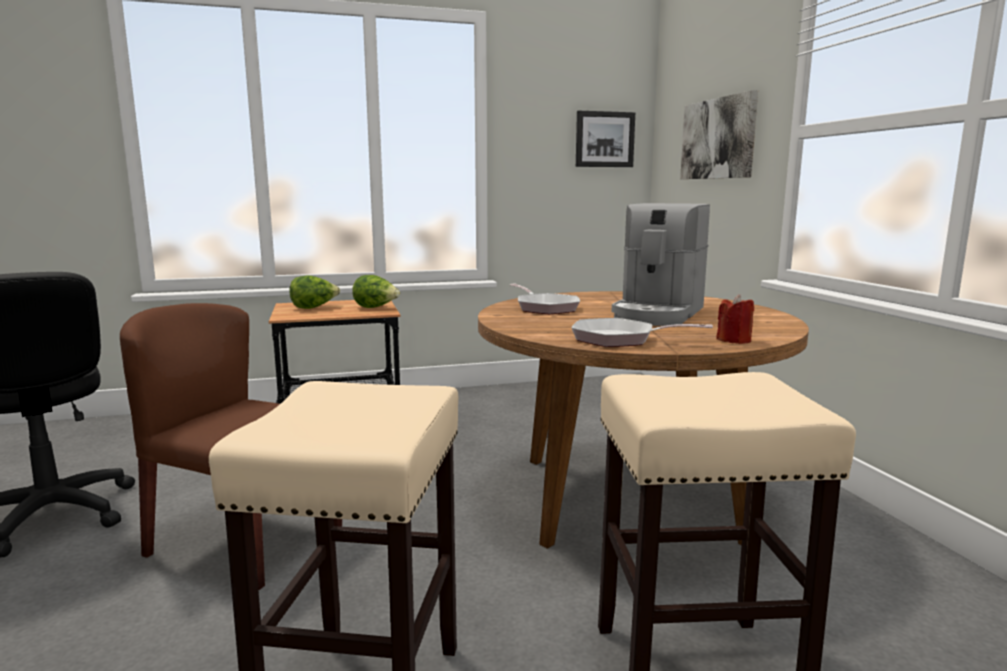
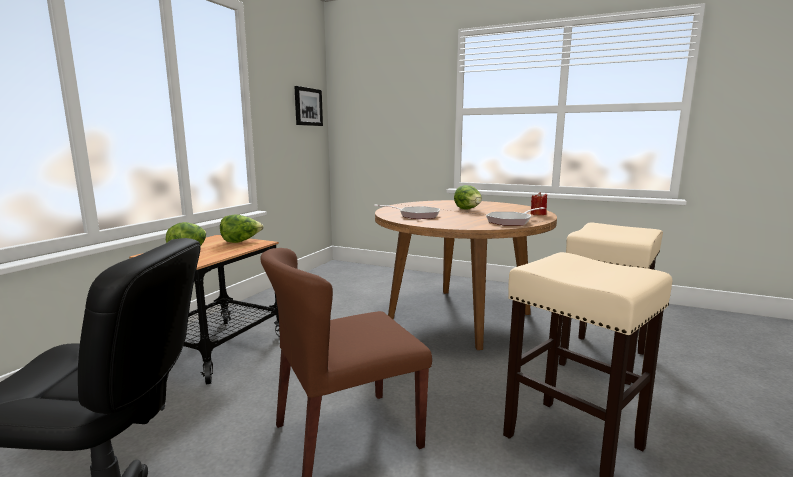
camera: 50 degrees left, 0 degrees up
(658, 314) = (468, 210): coffee machine -> lettuce
(718, 139) = (395, 111): picture -> none

